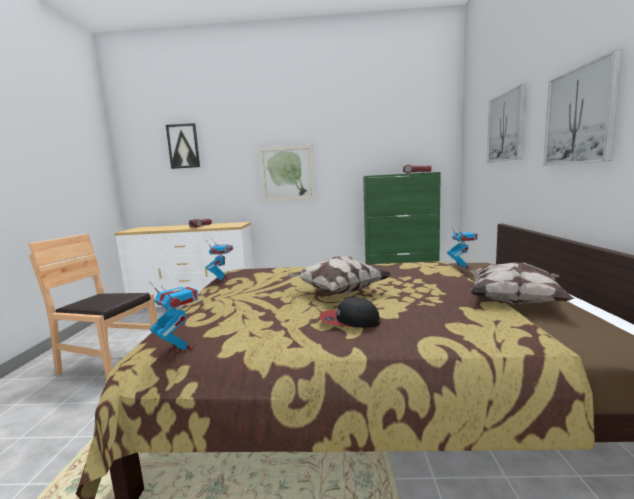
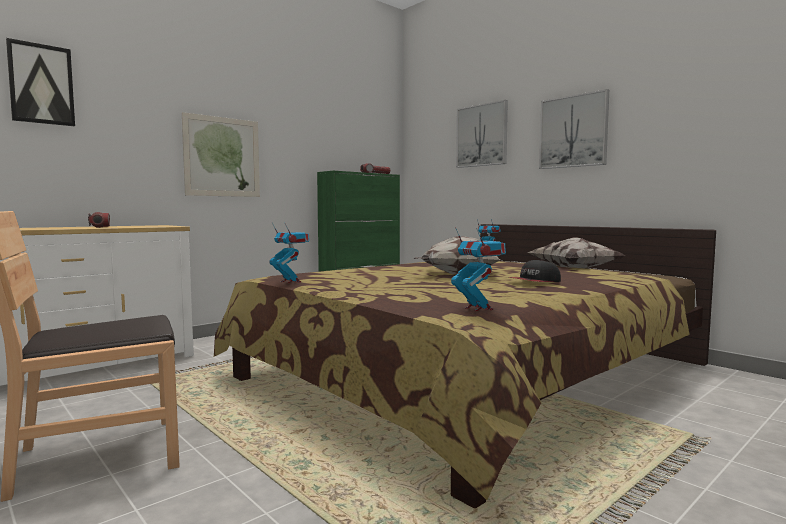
camera: 45 degrees left, 5 degrees down
(180, 348) = (478, 308): toy robot -> toy robot turned 60 degrees clockwise

